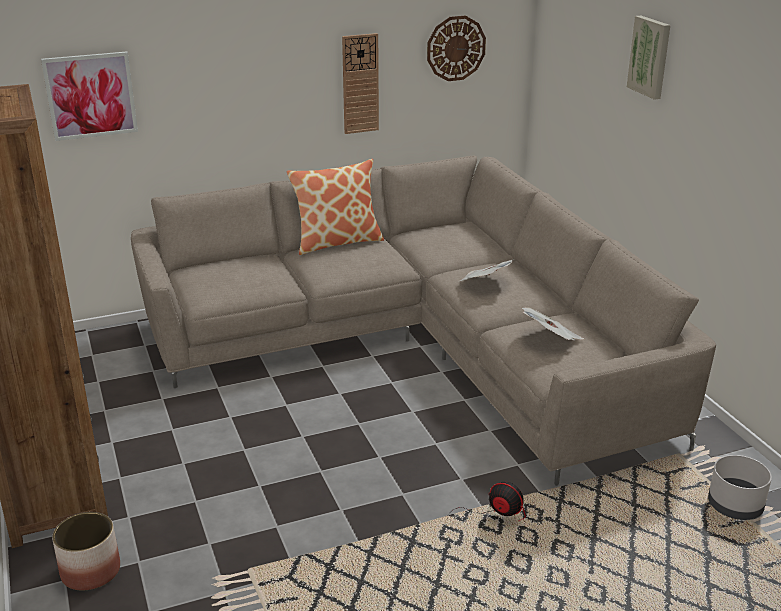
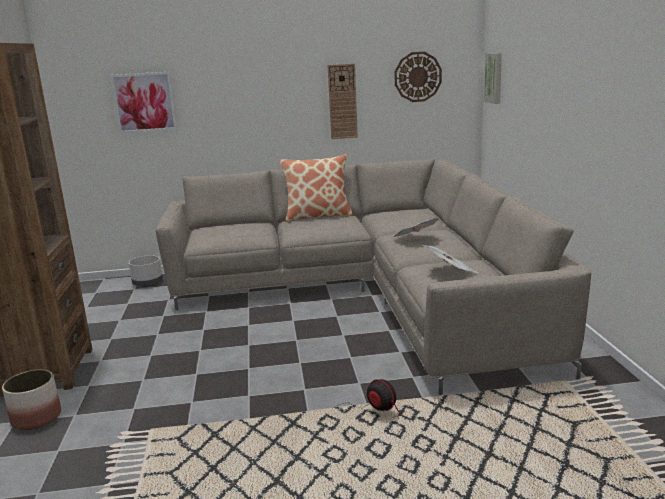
camera: 15 degrees right, 10 degrees down
(650, 57) = (552, 51): picture -> picture (494, 77)
(734, 506) = (607, 426): grey planter -> grey planter (147, 283)

